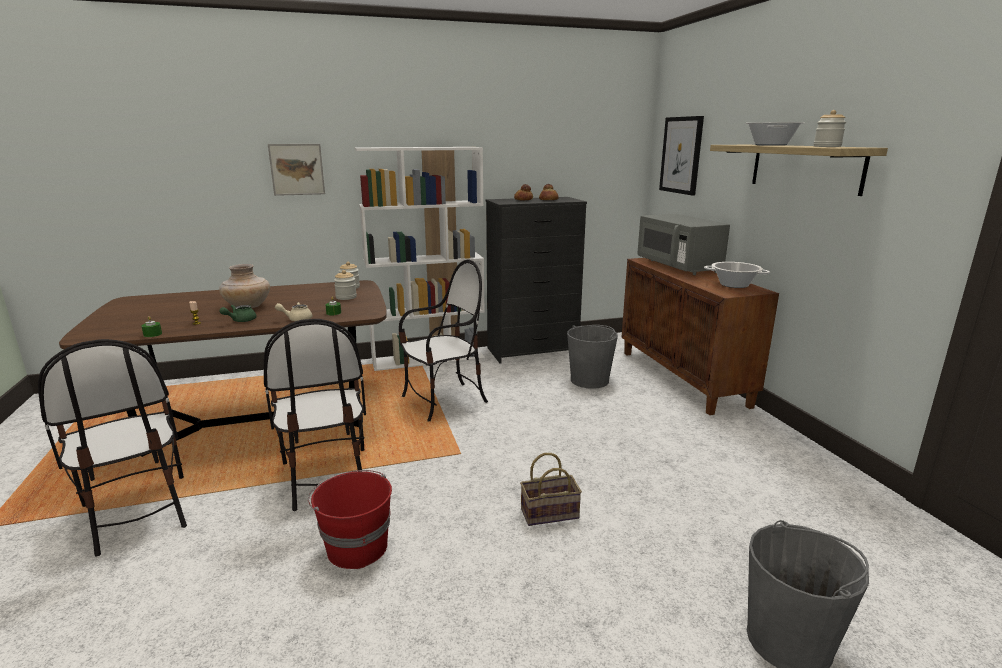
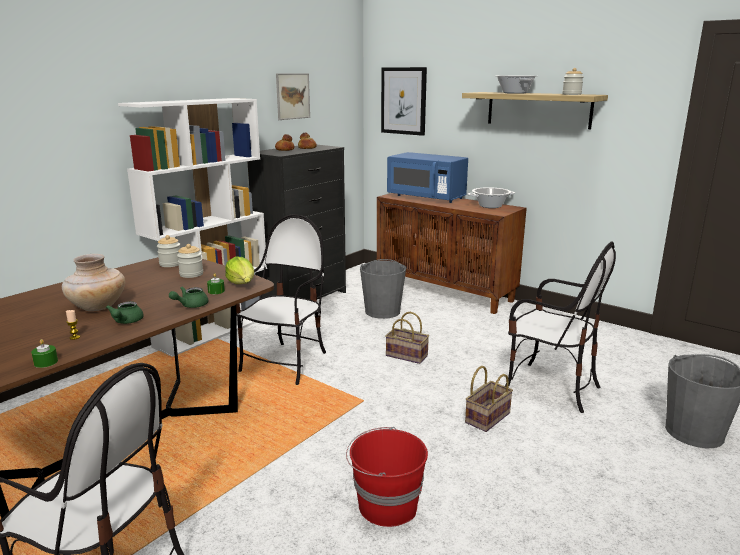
camera: 35 degrees left, 0 degrees up
(297, 169) = (50, 132): picture -> picture (293, 96)
(297, 319) = (190, 305): beige teapot -> green teapot
(326, 477) = (272, 466): chair -> chair (550, 388)
(362, 311) = (242, 283): none -> lettuce
(556, 428) = (408, 355): none -> basket
(678, 266) = (426, 197): grey microwave -> blue microwave

